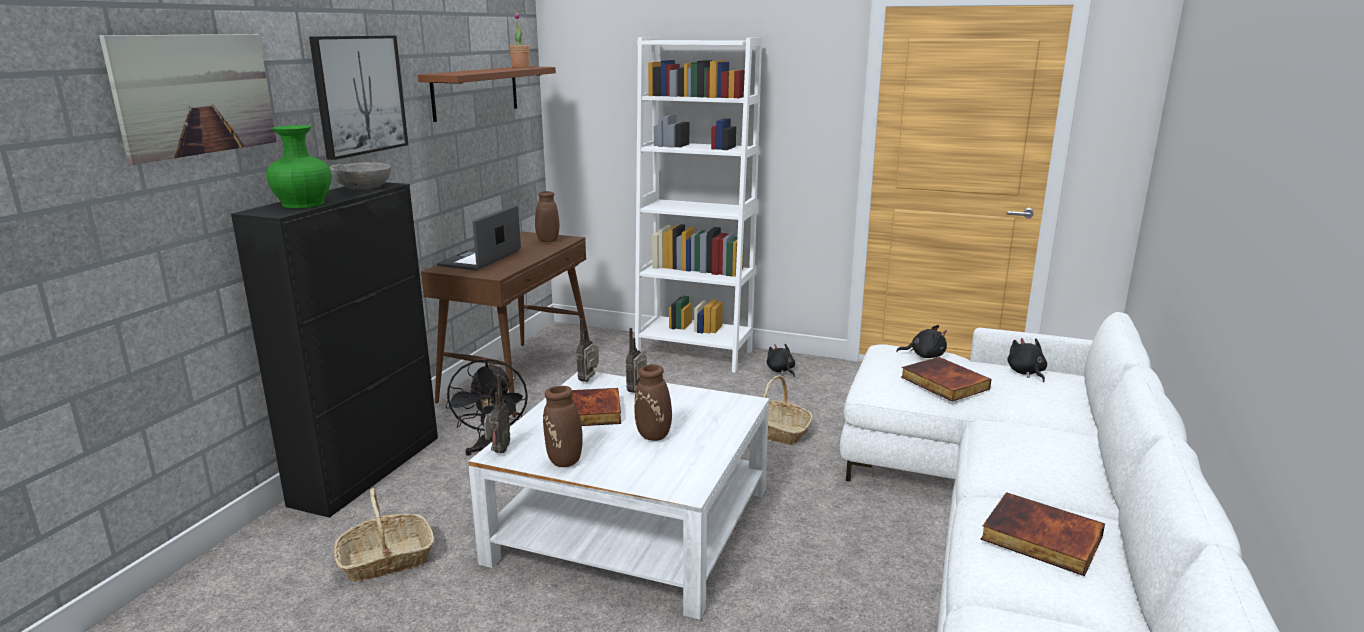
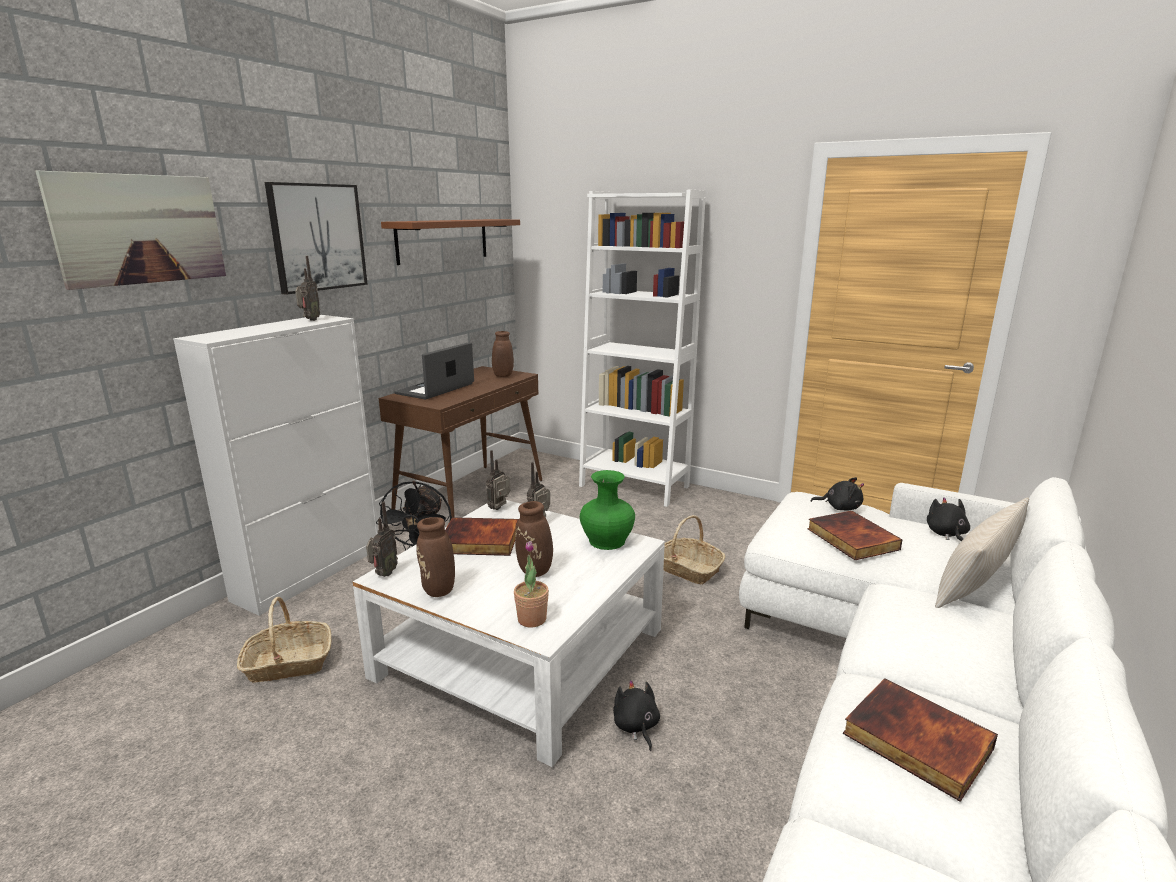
camera: 10 degrees right, 0 degrees up
(303, 204) = (241, 332): green vase -> green vase (606, 541)
(362, 188) = (309, 320): grey bowl -> radio
(368, 469) = (311, 572): black cabinet -> white cabinet
(520, 67) = (488, 219): potted plant -> potted plant (532, 619)
(781, 371) = (711, 508): black plush toy -> black plush toy (636, 727)
(1060, 412) = (976, 582): none -> beige pillow

